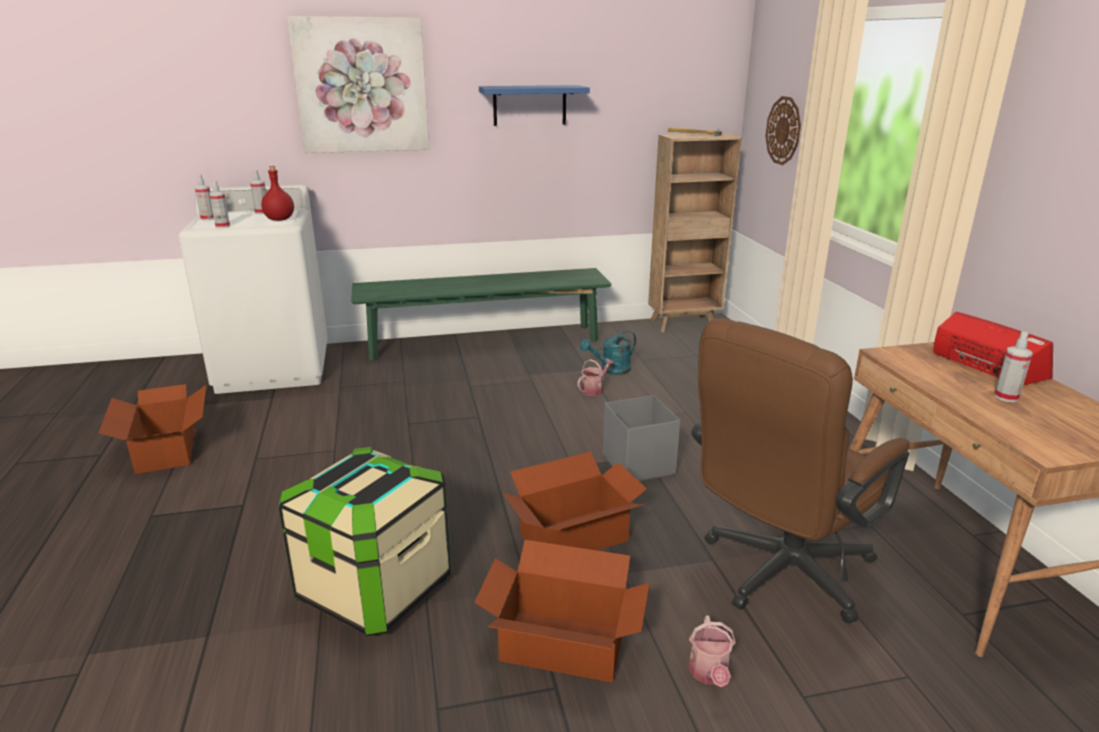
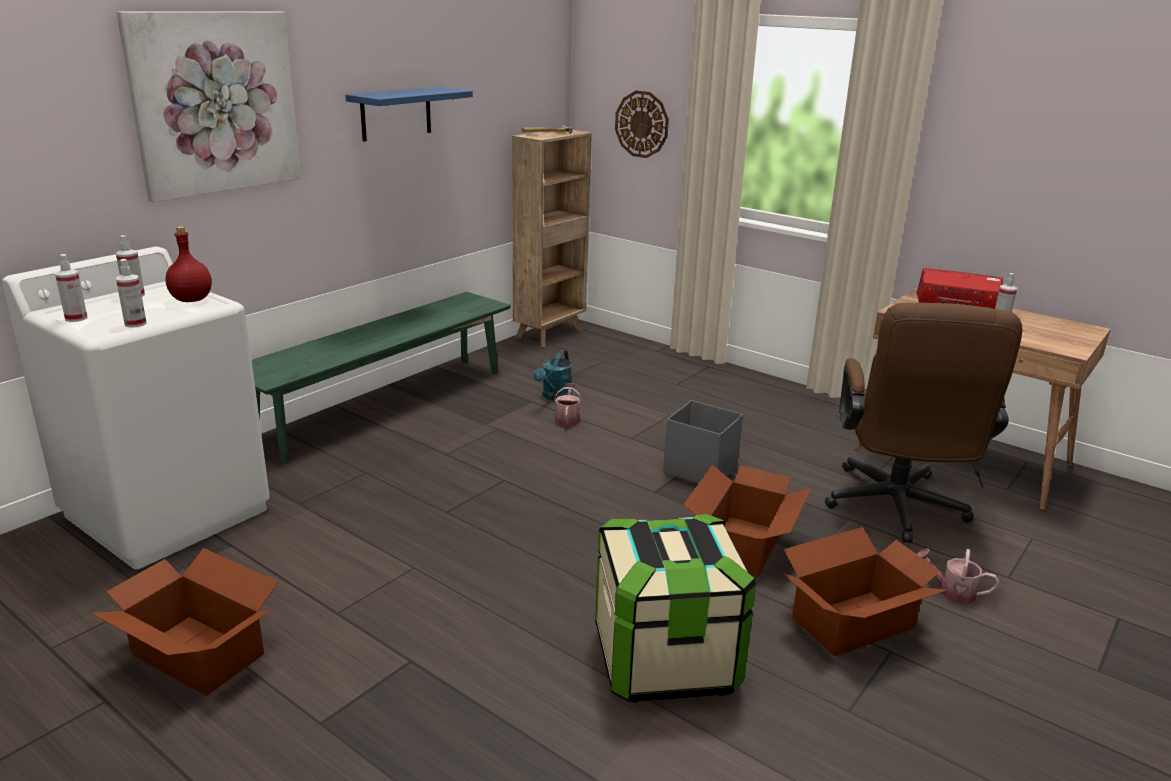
camera: 40 degrees left, 0 degrees up
(710, 674) = (951, 592): watering can -> watering can turned 150 degrees clockwise

